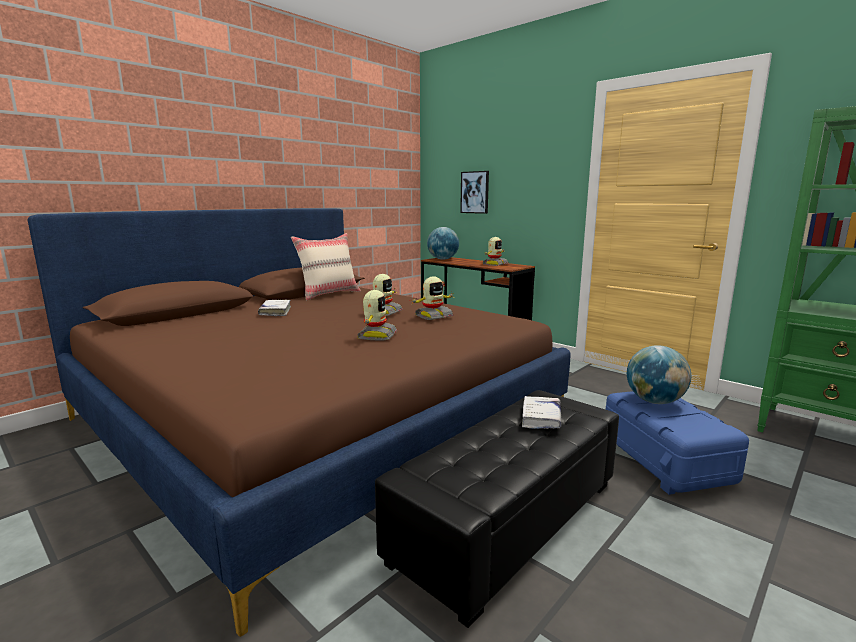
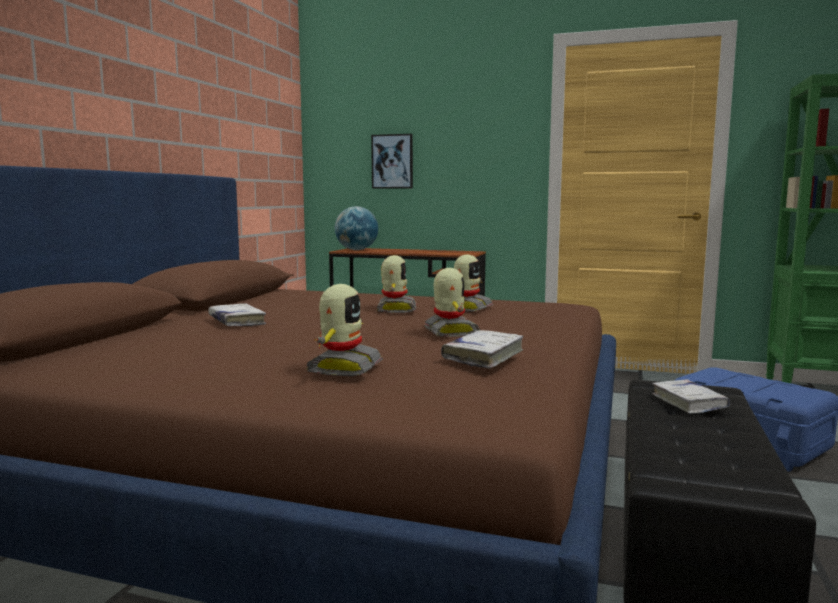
camera: 25 degrees left, 5 degrees down
(329, 294) = (262, 298): beige pillow -> none
(335, 360) = (483, 356): none -> white book
(494, 264) = (436, 251): toy robot -> toy robot (343, 367)
(654, 401) = (727, 378): globe -> none

